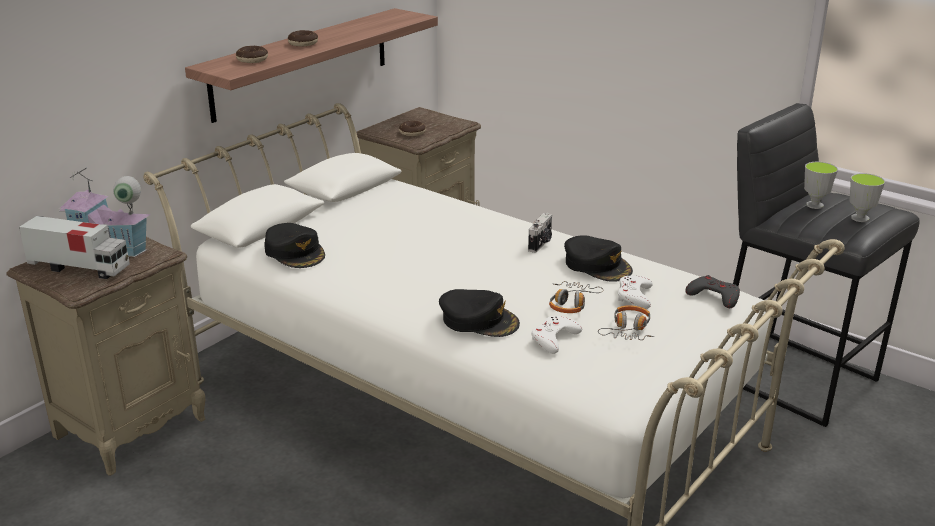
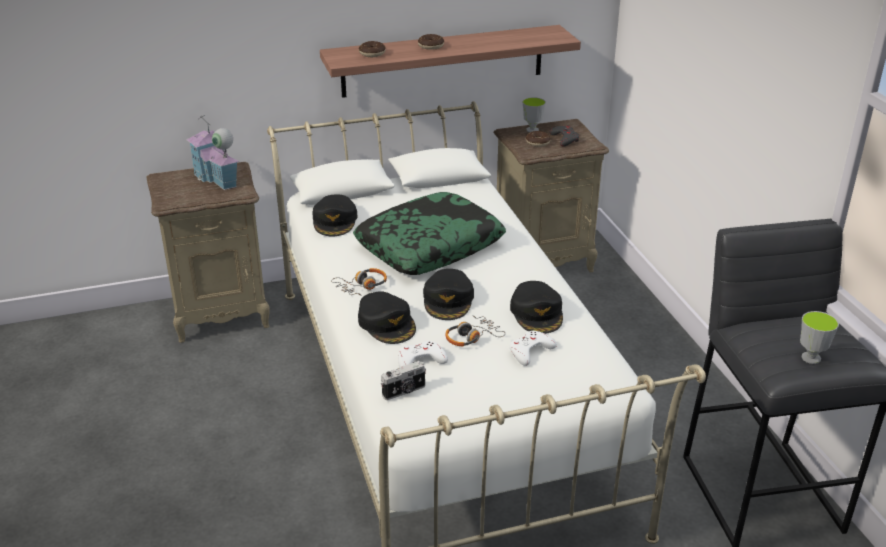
camera: 35 degrees right, 5 degrees up
(80, 268) = (185, 187): toy truck -> none
(423, 244) = (429, 246): none -> pillow
(507, 281) = (448, 300): none -> black cap
(541, 244) = (518, 277): camera -> camera (404, 392)
(628, 330) = (485, 377): headphones -> headphones (362, 286)
(714, 296) = (597, 378): grey game controller -> grey game controller (564, 139)
(814, 205) = (787, 329): cup -> cup (532, 130)

